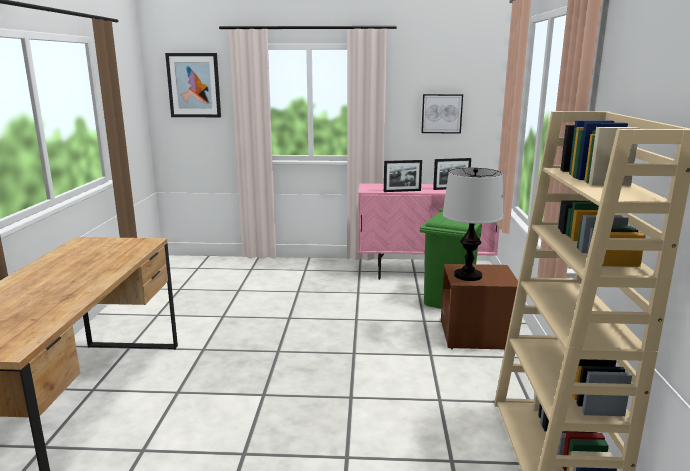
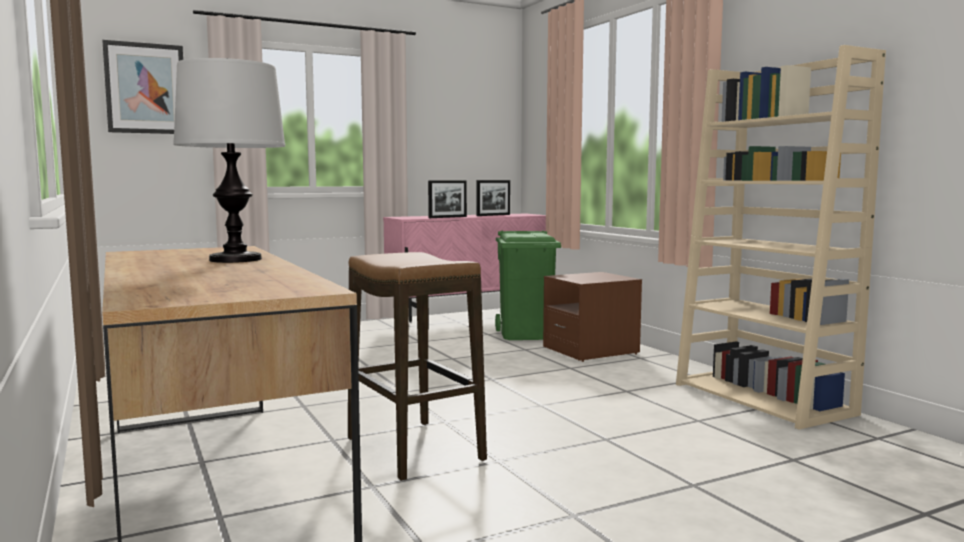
camera: 30 degrees left, 10 degrees down
(209, 420) = (415, 449): none -> stool
(441, 113) = (462, 136): picture -> none
(467, 275) = (582, 278): table lamp -> table lamp (234, 259)

